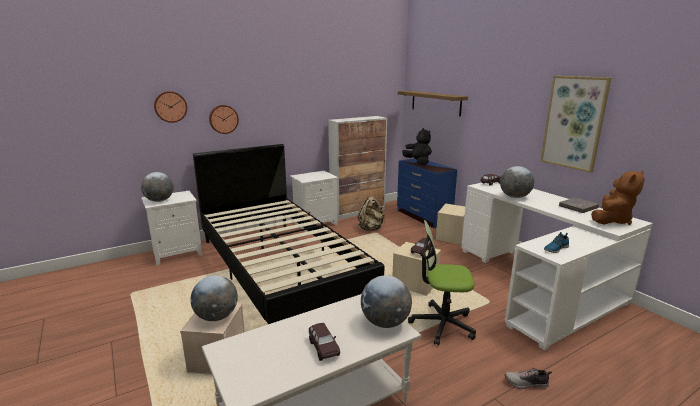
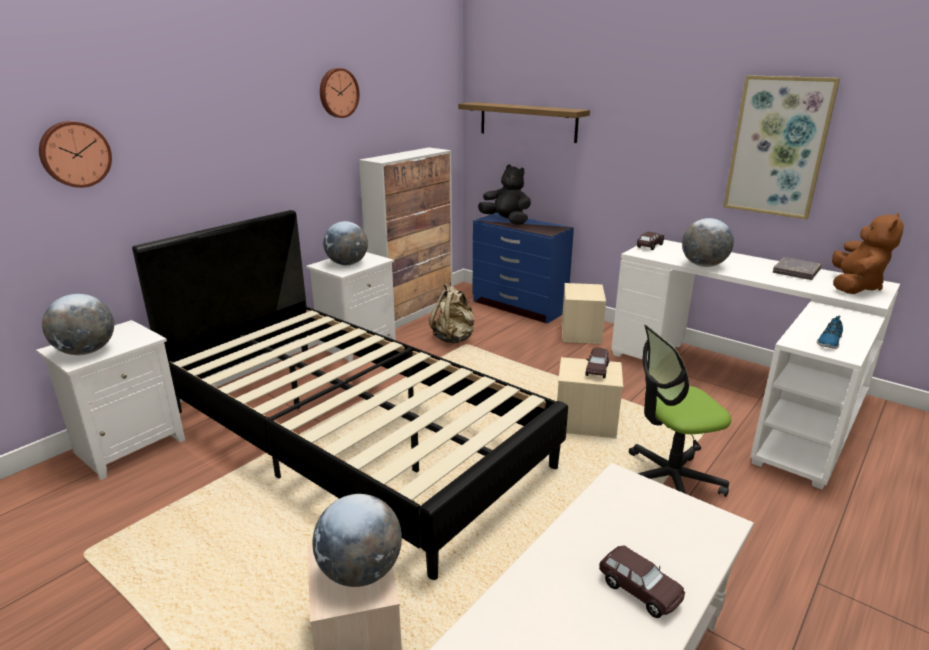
camera: 20 degrees left, 5 degrees up
(223, 119) = (182, 172): wall clock -> wall clock (338, 93)
(385, 323) = (687, 515): globe -> globe (347, 264)
(526, 384) = (838, 547): shoe -> none

